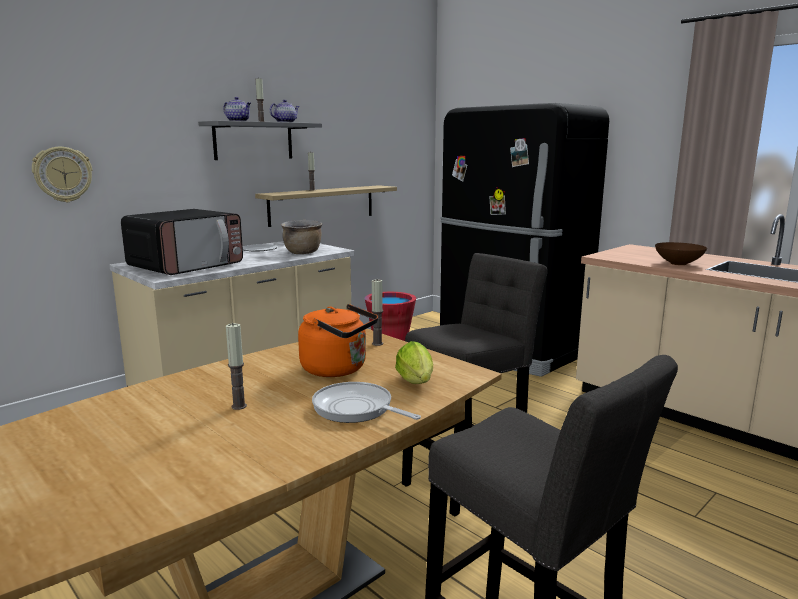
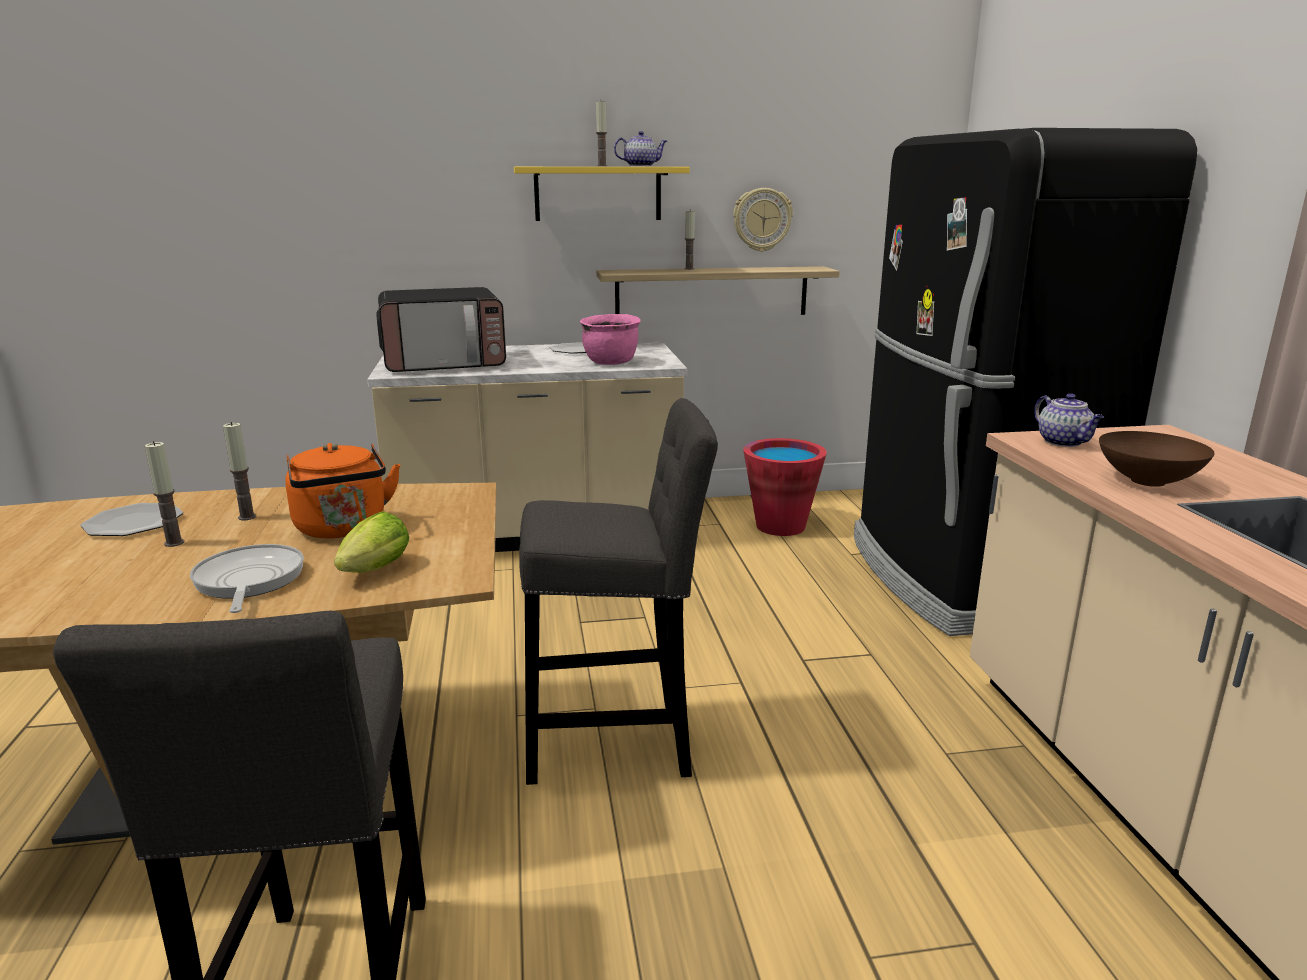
camera: 35 degrees right, 5 degrees up
(62, 174) = (338, 235): wall clock -> wall clock (762, 219)
(166, 405) = (133, 522): none -> plate
(238, 121) = (562, 166): teapot -> teapot (1064, 442)
(253, 141) = (598, 193): grey shelf -> yellow shelf
(303, 253) = (611, 363): brown cooking pot -> pink cooking pot
(377, 343) = (456, 508): candle -> candle (247, 517)

